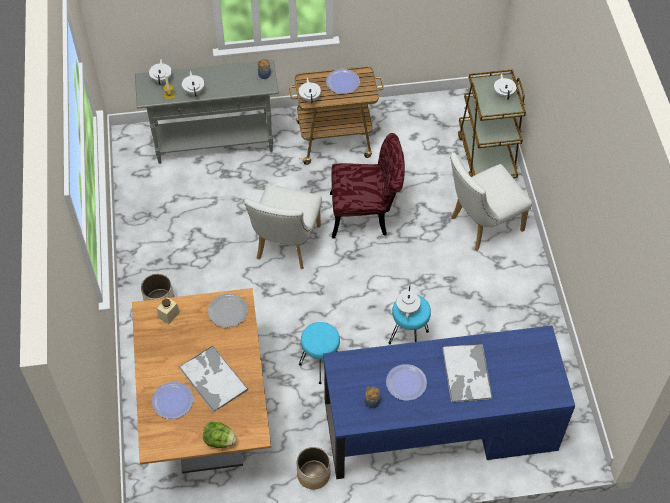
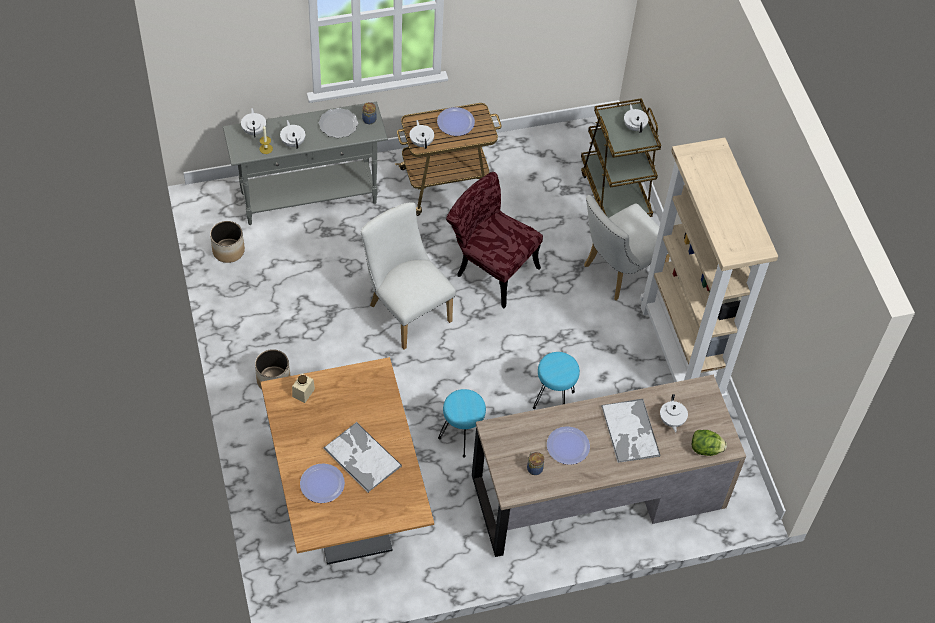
camera: 10 degrees left, 0 degrees up
(219, 440) = (378, 521): lettuce -> lettuce (705, 449)
(228, 312) = (367, 385): plate -> plate (338, 125)
(286, 246) = (406, 309): white chair -> white chair turned 135 degrees clockwise
(313, 474) = (470, 554): planter -> planter (228, 251)
(366, 214) = (490, 268): red chair -> red chair turned 135 degrees counterclockwise
(407, 309) = (554, 368): white teapot -> white teapot (671, 421)
(439, 425) = (598, 492): blue desk -> brown desk
(531, 305) = (681, 355): none -> beige bookcase

